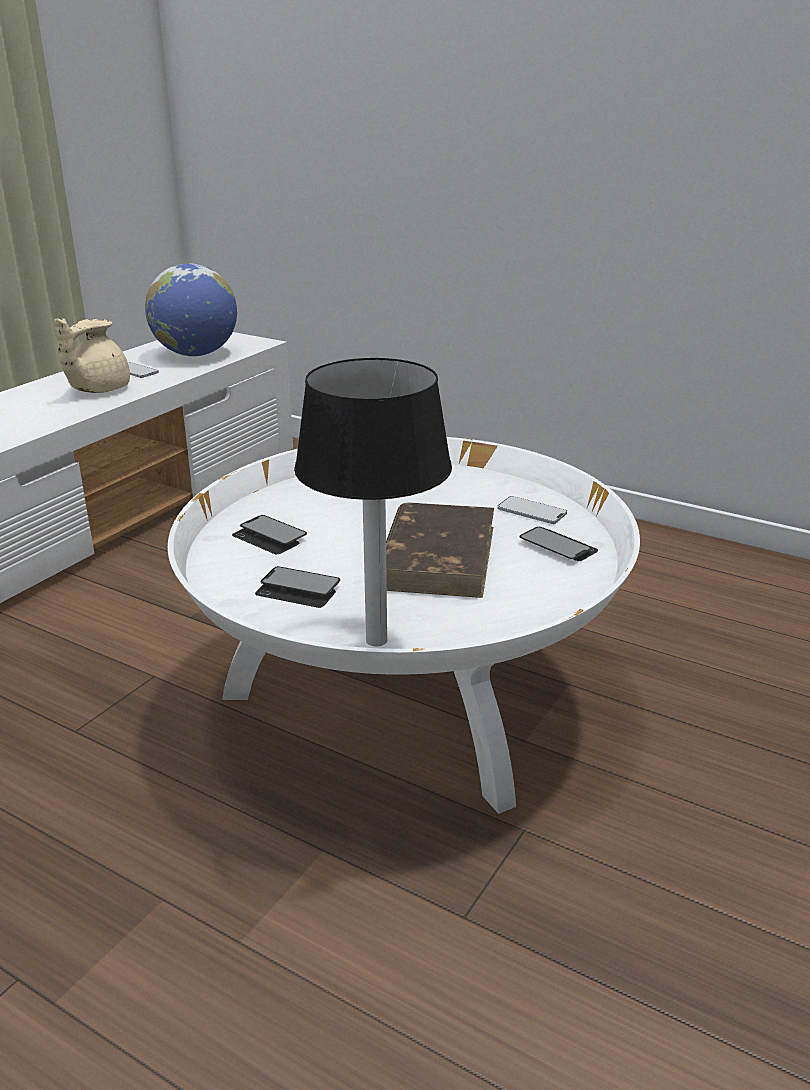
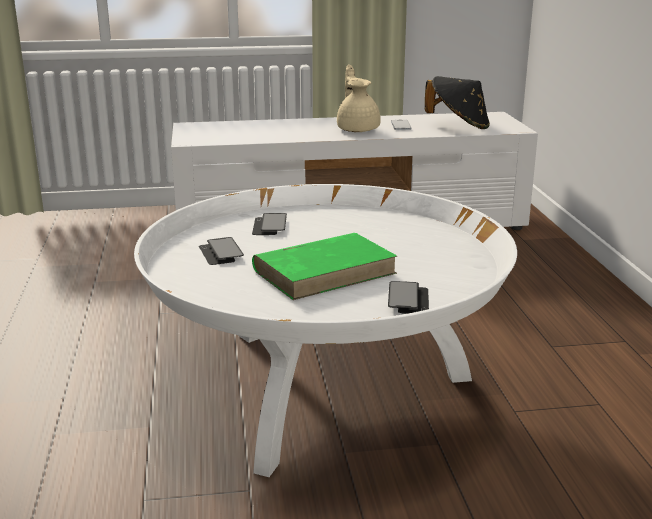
camera: 50 degrees right, 5 degrees down
(97, 389) = (358, 129): beige teapot -> beige teapot turned 90 degrees clockwise
(196, 354) = (458, 126): globe -> black hat
(378, 640) = (195, 290): table lamp -> none
(437, 556) = (325, 271): brown book -> green book
(531, 511) = (445, 276): phone -> none

